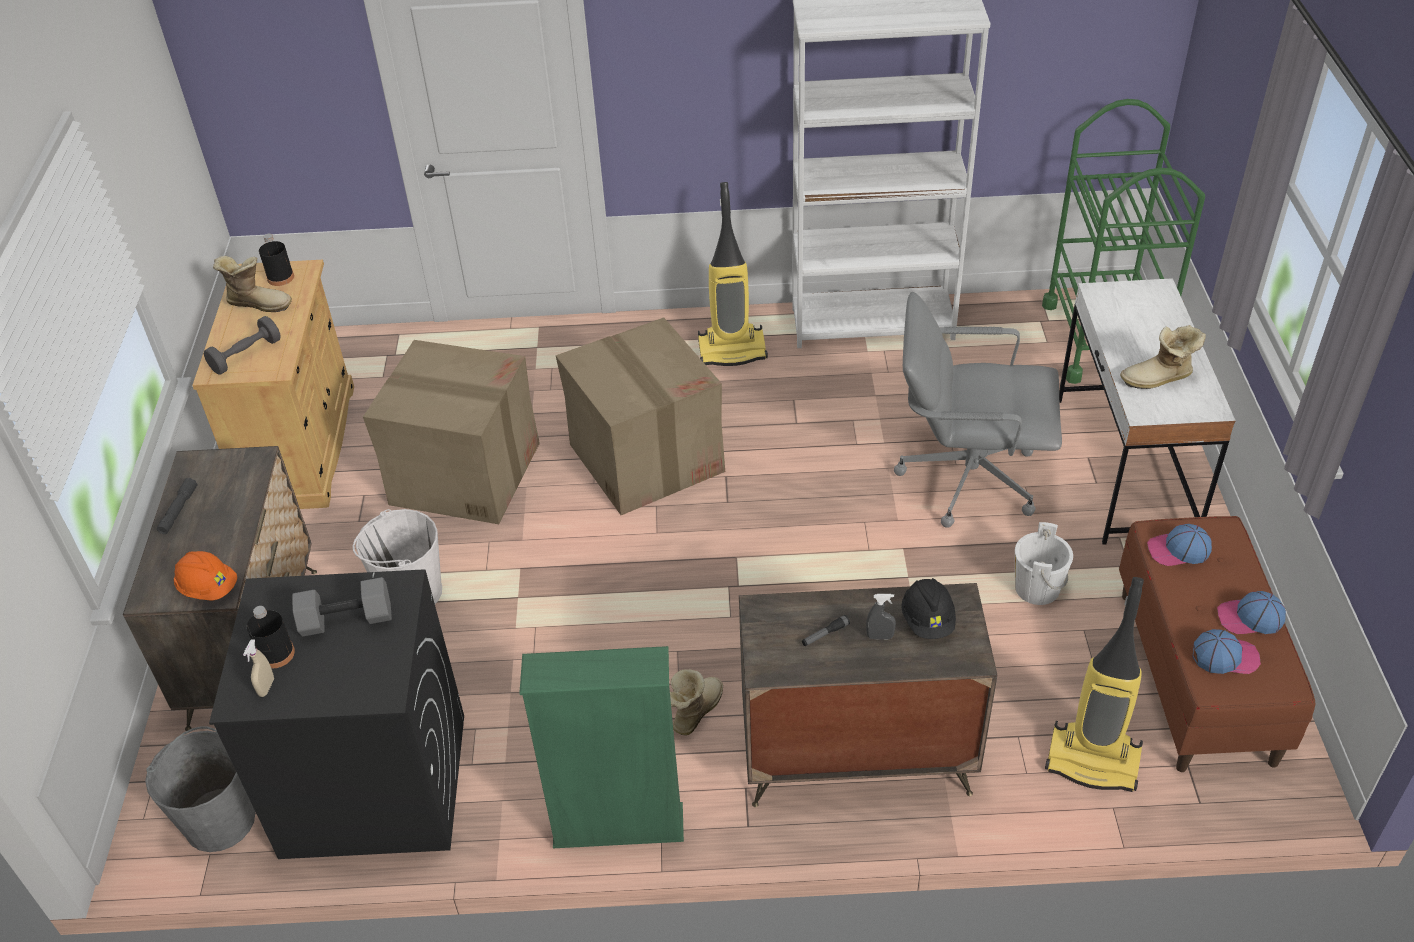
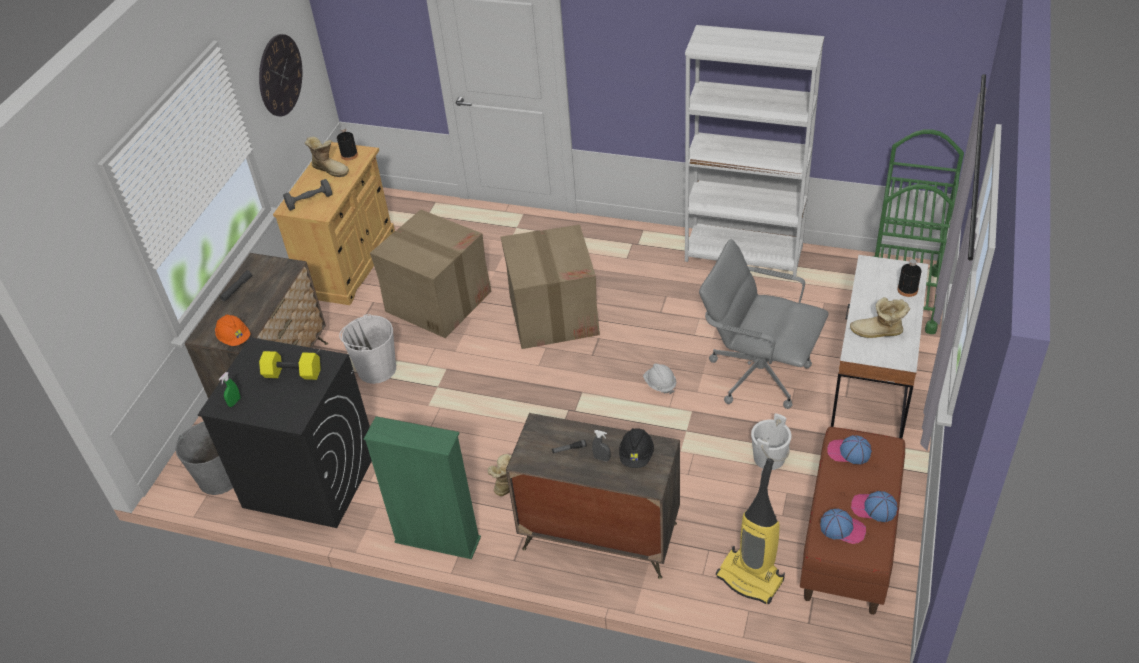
camera: 20 degrees right, 0 degrees up
(154, 166) = (280, 75): none -> wall clock
(266, 687) = (234, 402): beige spray bottle -> green spray bottle
(276, 654) = (247, 384): black bottle -> black bottle (907, 290)
(345, 621) = (292, 374): grey dumbbell -> yellow dumbbell
(732, 350) = (641, 254): vacuum cleaner -> none
(841, 521) = (660, 384): none -> white hard hat

